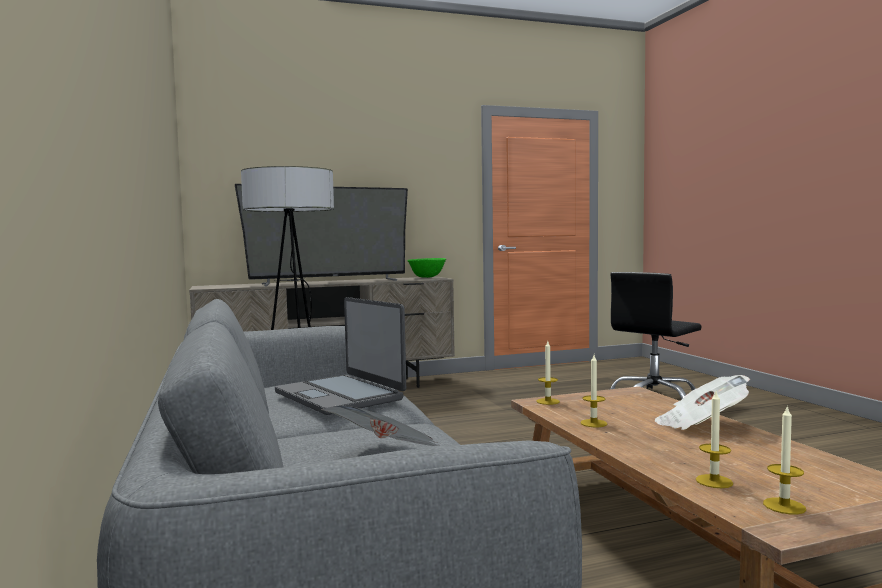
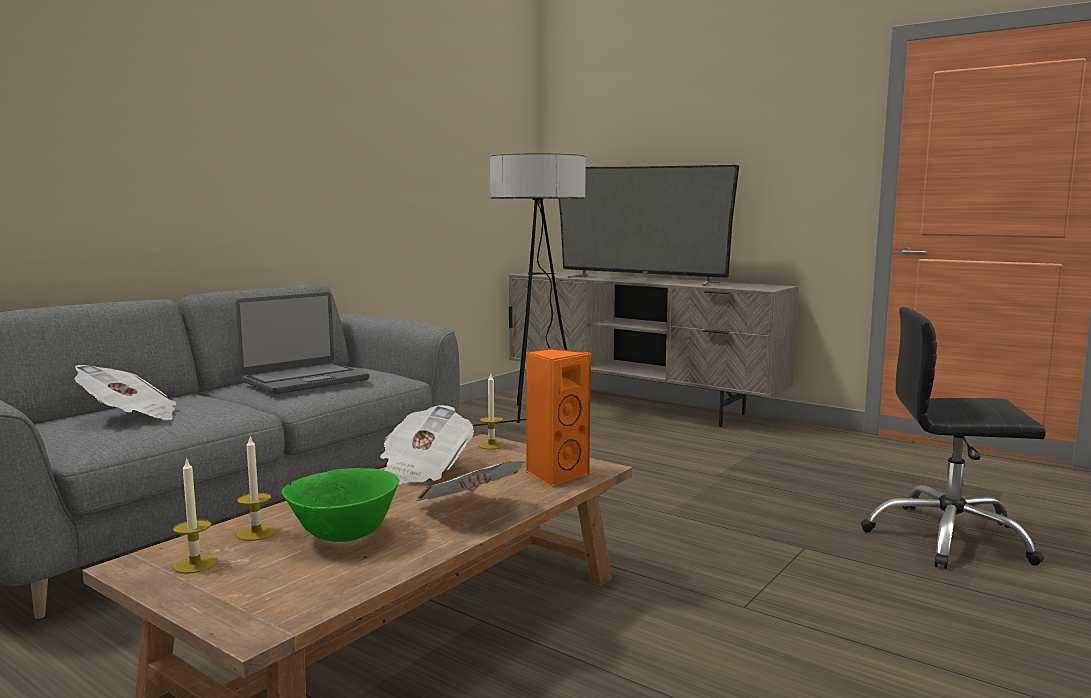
camera: 55 degrees right, 5 degrees up
(340, 396) = (305, 380): laptop -> laptop turned 150 degrees counterclockwise
(427, 277) = (768, 286): green bowl -> green bowl (344, 537)
(593, 423) = (423, 471): candle -> newspaper
(639, 400) = (555, 474): none -> orange speaker

